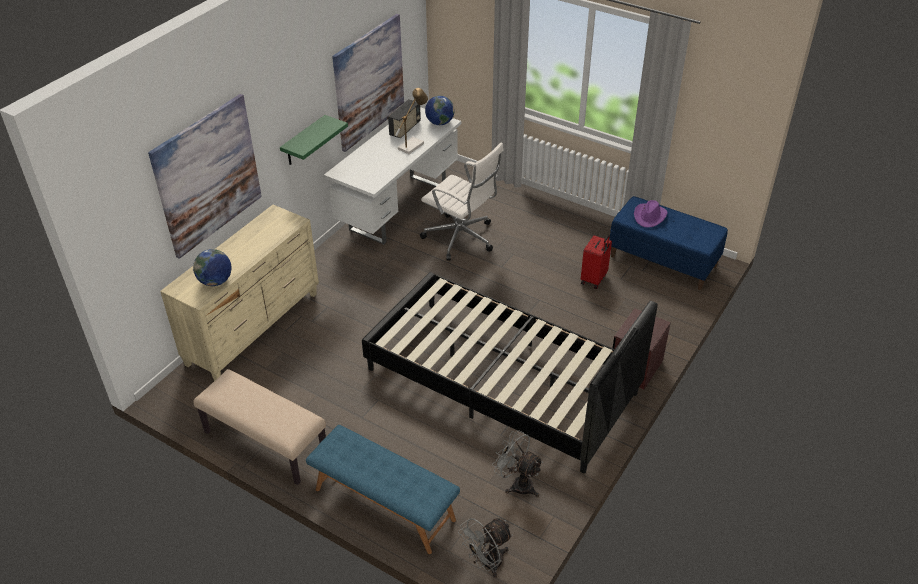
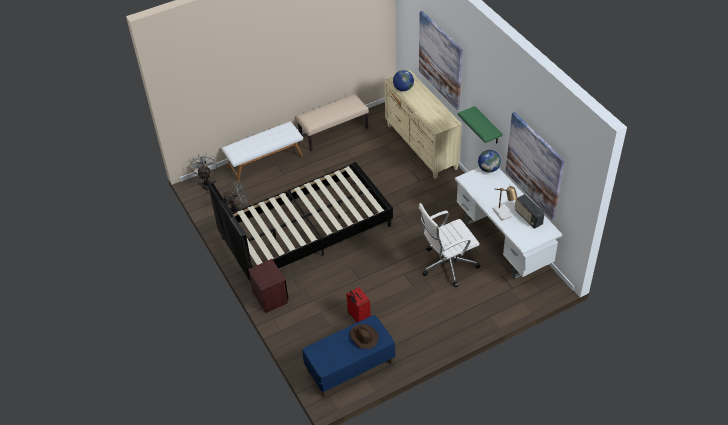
camera: 120 degrees right, 5 degrees up
(384, 505) = (265, 161): blue bench -> white bench
(440, 123) = (525, 239): globe -> globe (488, 169)
(649, 216) = (363, 337): purple hat -> brown hat

